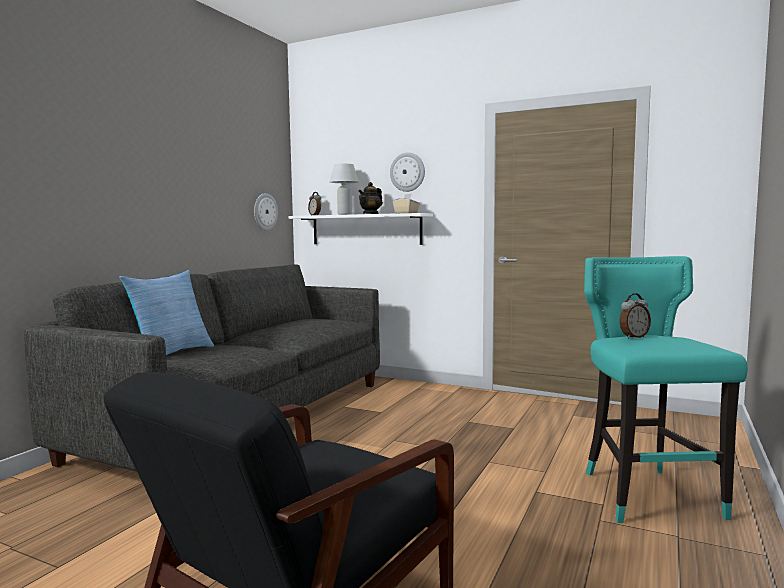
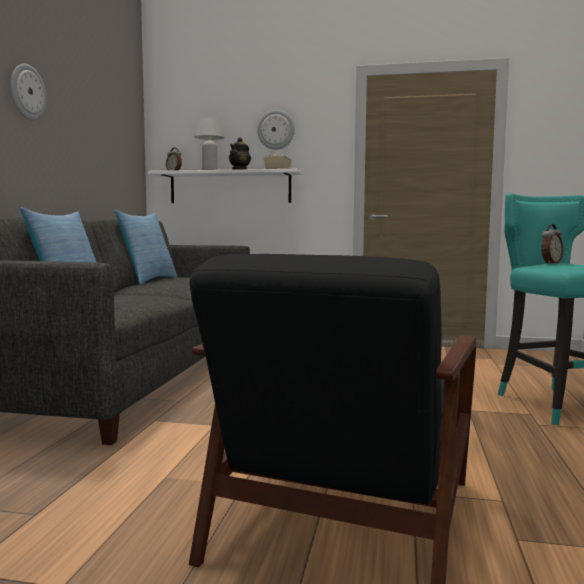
camera: 15 degrees left, 0 degrees up
(265, 212) = (123, 164): wall clock -> wall clock (27, 92)
(271, 325) = (148, 280): none -> pillow

